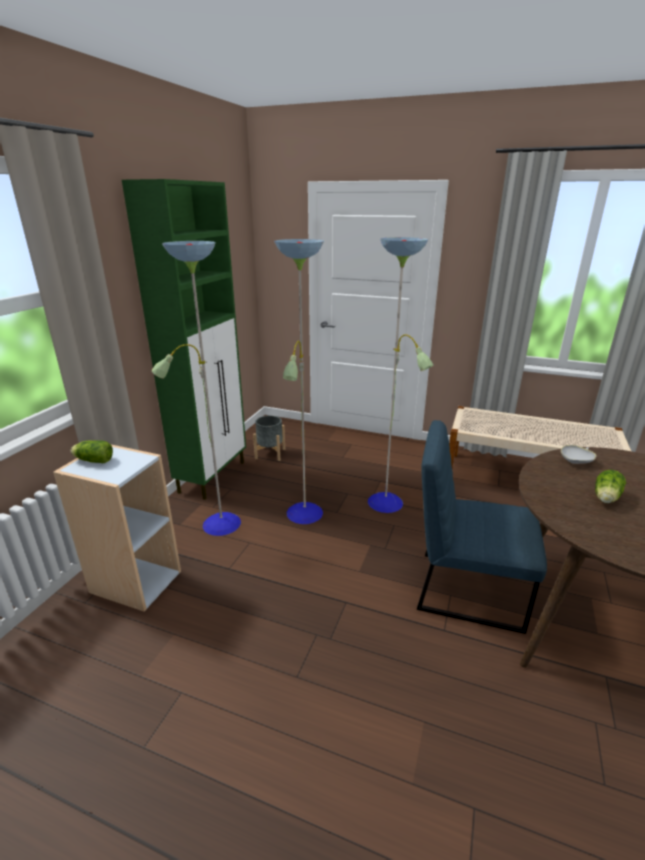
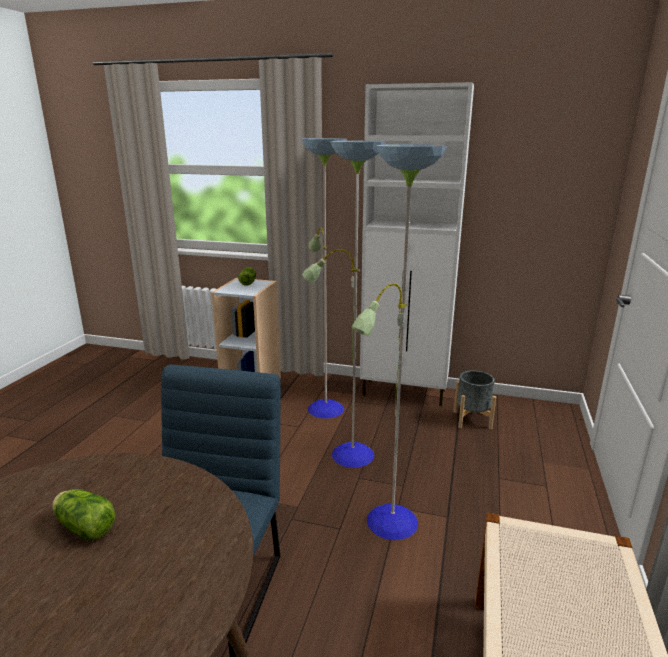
camera: 85 degrees right, 5 degrees down
(213, 476) = (405, 392): green cabinet -> white cabinet
(575, 461) = (200, 525): white bowl -> none

